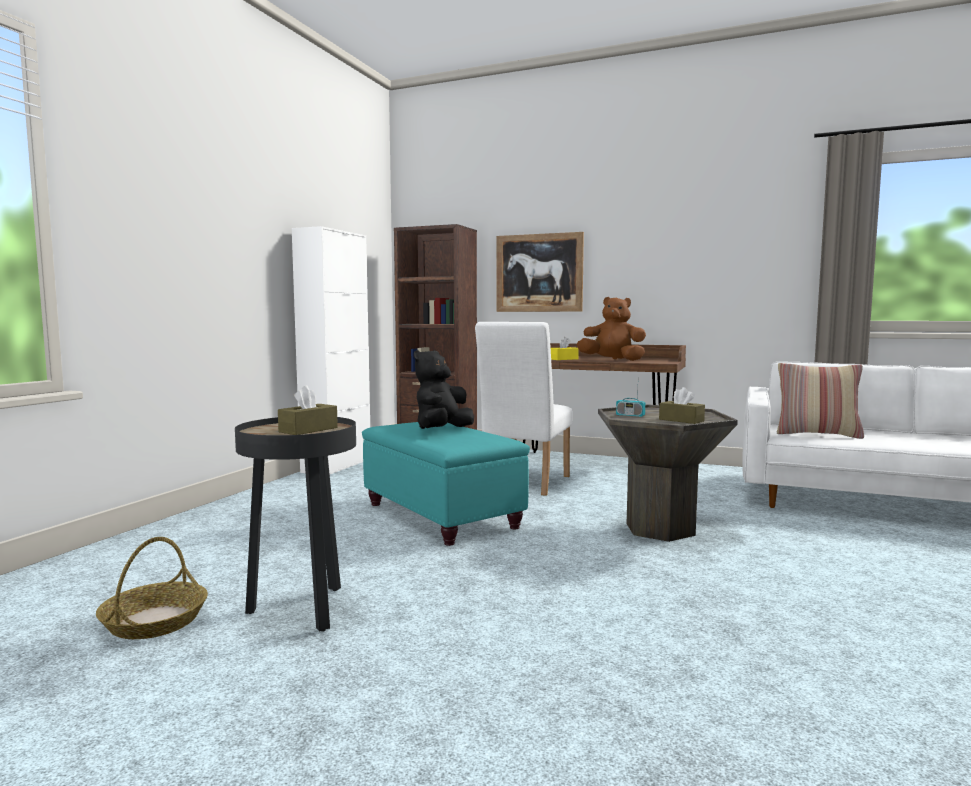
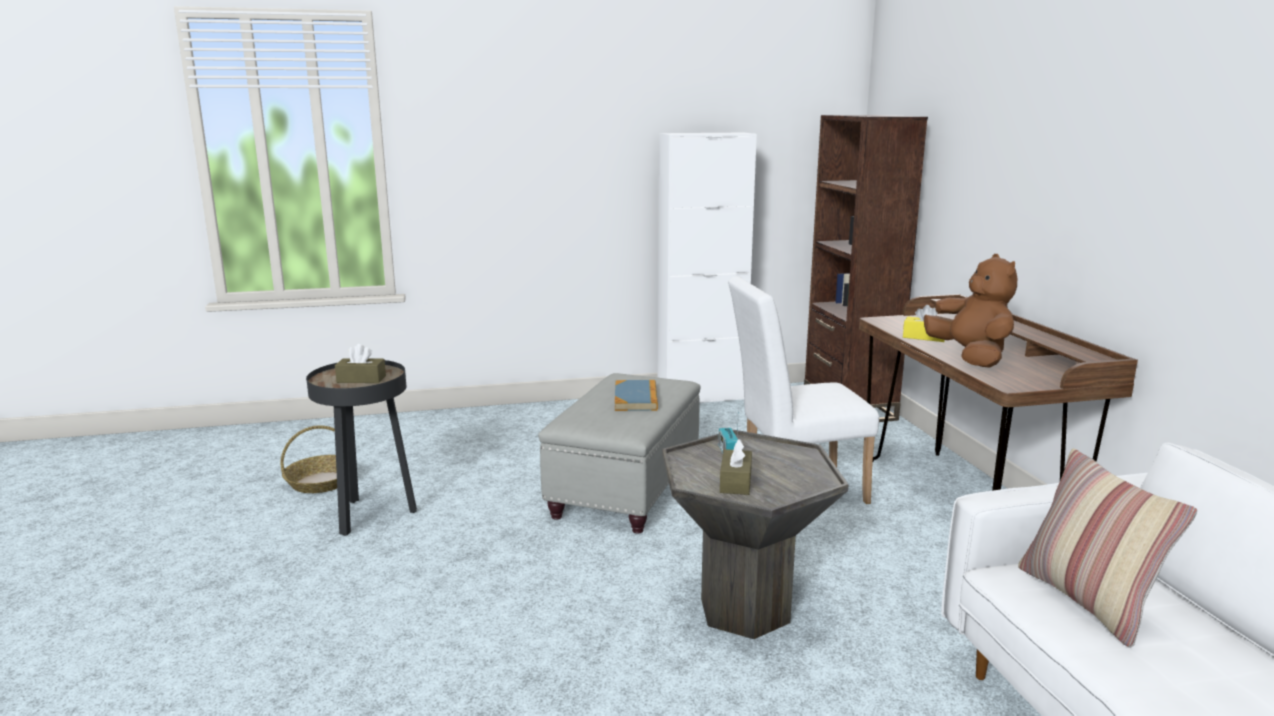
camera: 55 degrees right, 10 degrees up
(442, 430) = (636, 399): black plush toy -> book
(442, 516) = (625, 488): turquoise ottoman -> grey ottoman
(539, 273) = (984, 191): picture -> none

